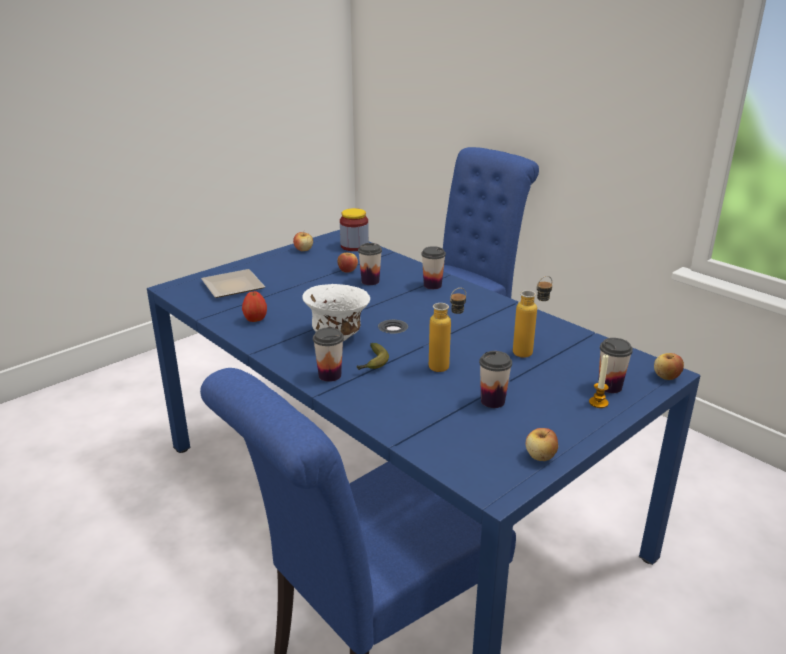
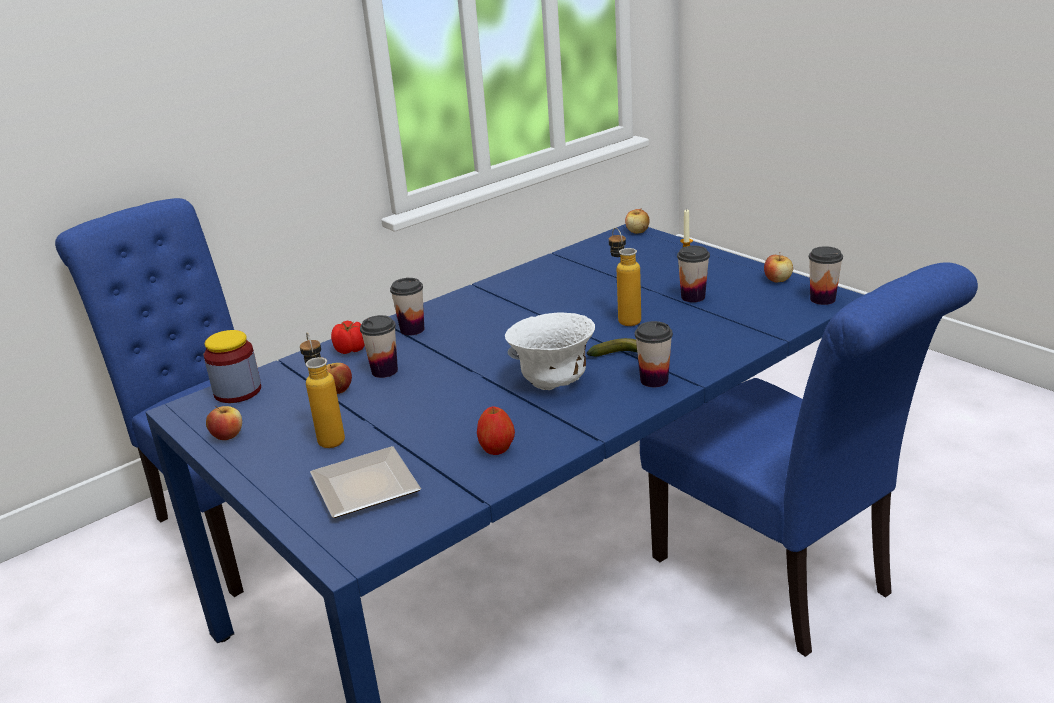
camera: 85 degrees left, 0 degrees up
(403, 269) = (351, 350): none -> tomato
(529, 351) = (592, 280): bottle -> bottle (329, 436)
(610, 387) = (658, 252): cup -> cup (822, 299)

